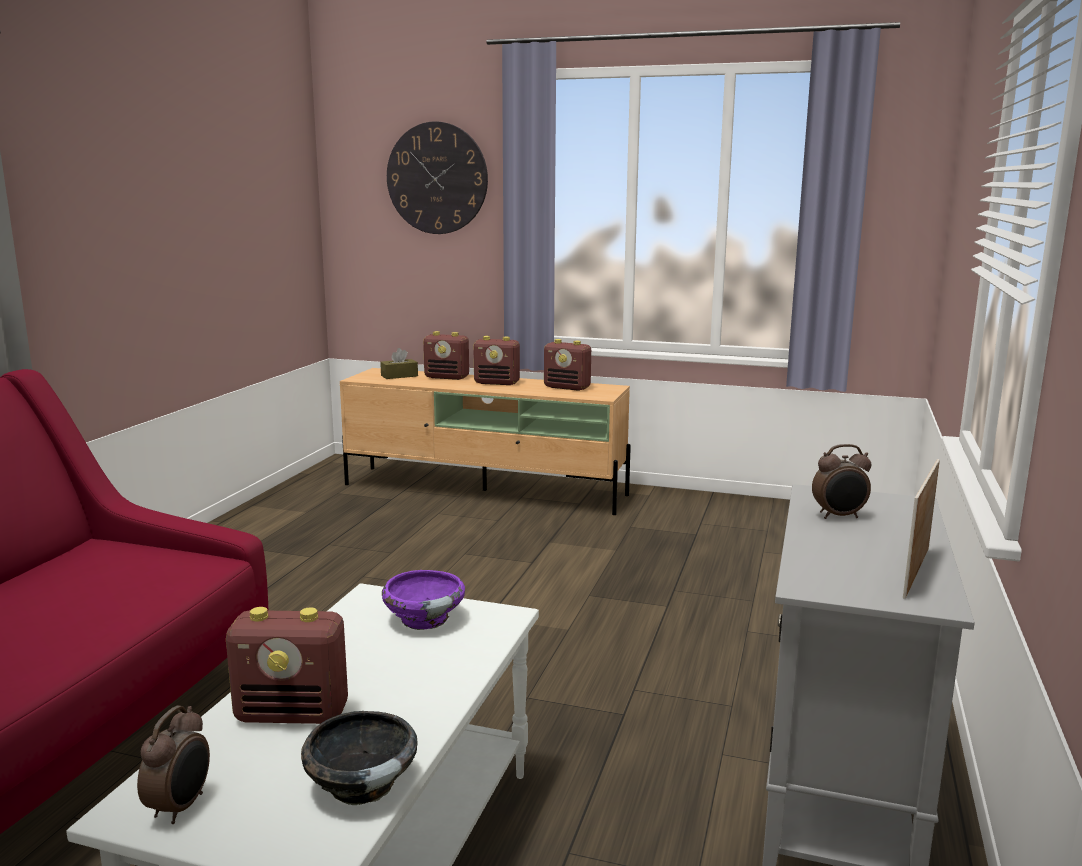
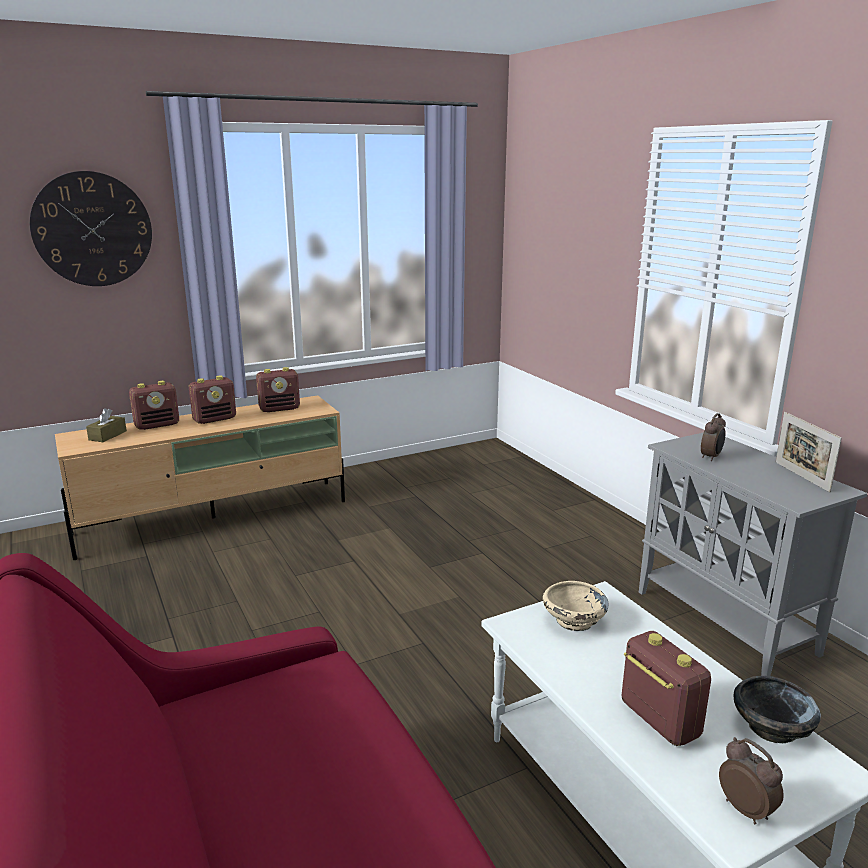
camera: 45 degrees left, 5 degrees up
(293, 714) = (658, 719): radio -> radio turned 75 degrees counterclockwise
(424, 618) = (573, 620): purple bowl -> beige bowl

